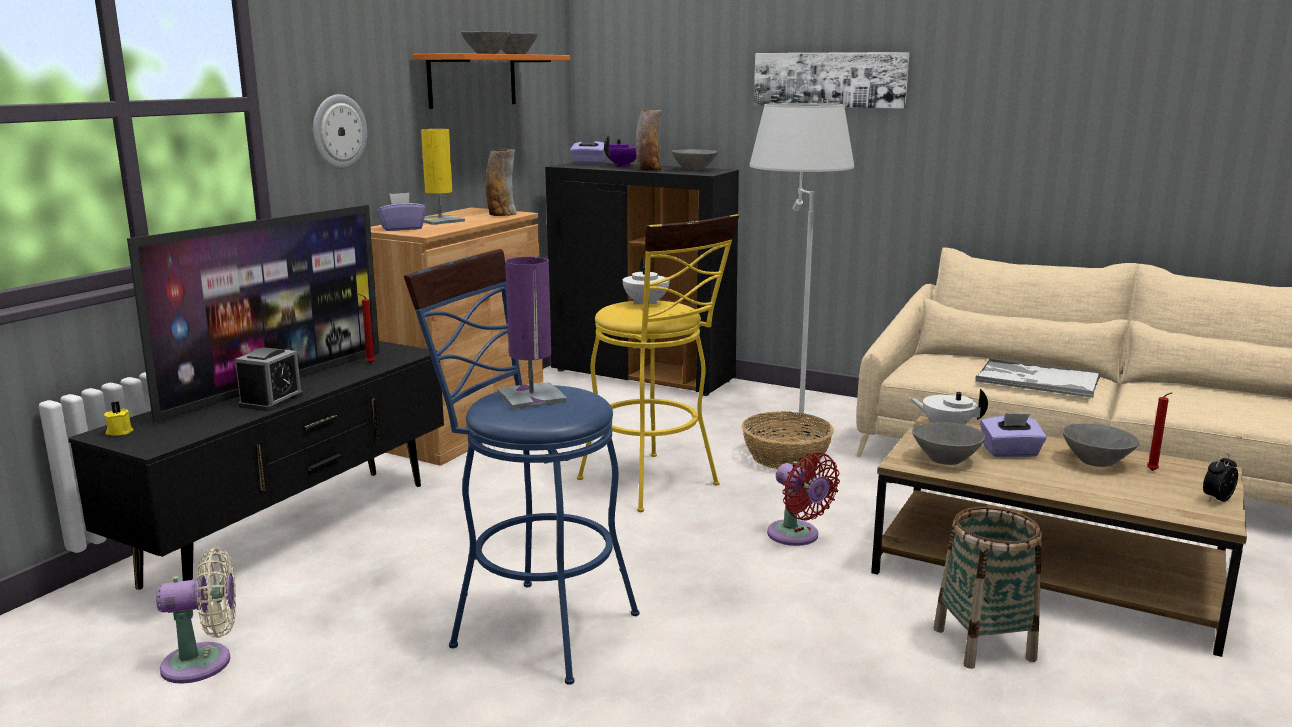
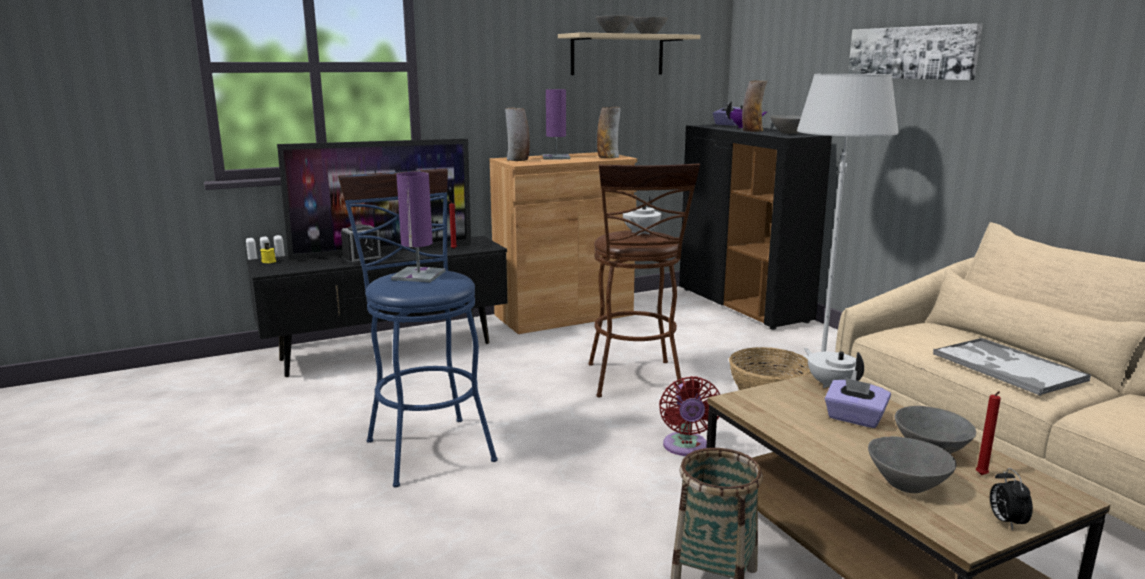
camera: 35 degrees right, 0 degrees up
(204, 663) = (254, 407): beige fan -> none
(338, 131) = (484, 88): wall clock -> none
(402, 228) = (517, 160): purple tissue box -> vase
(440, 221) = (556, 157): yellow table lamp -> purple table lamp
(472, 80) = (617, 55): orange shelf -> beige shelf
(655, 485) = (635, 382): yellow stool -> brown stool
(945, 460) = (778, 408): grey bowl -> grey bowl (906, 484)
(1217, 499) = (1005, 521): alarm clock -> alarm clock turned 90 degrees counterclockwise

